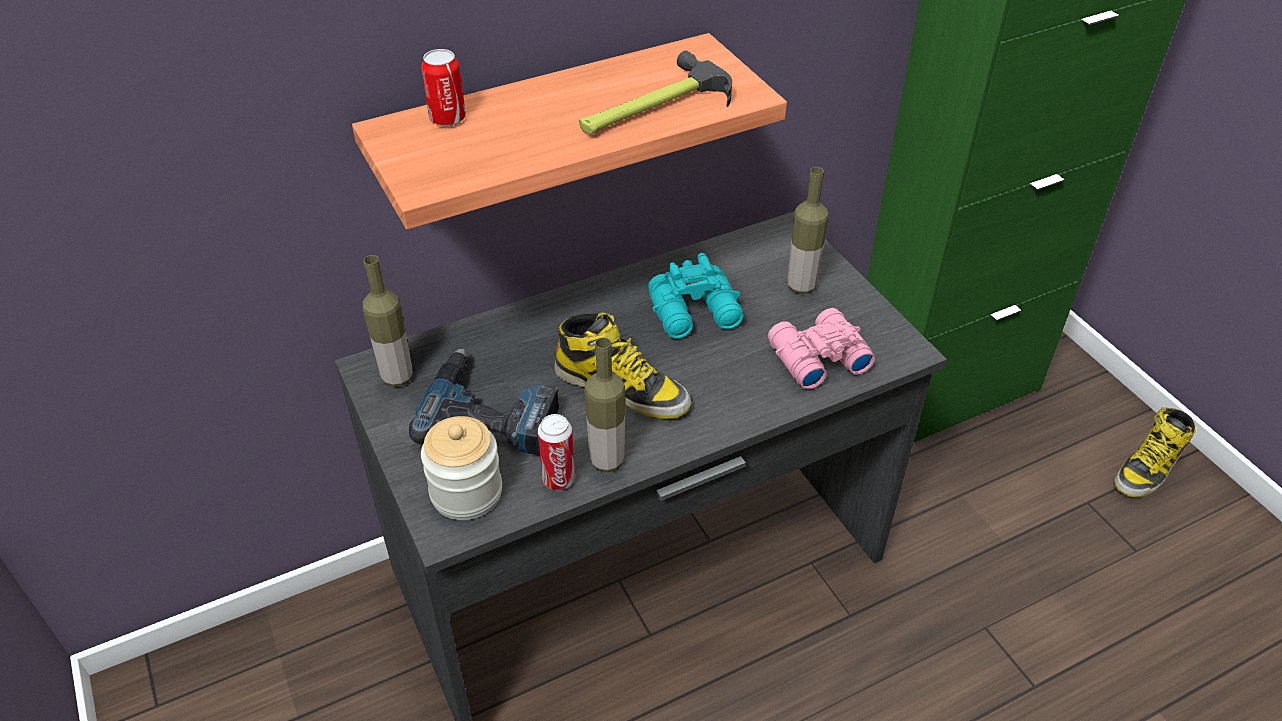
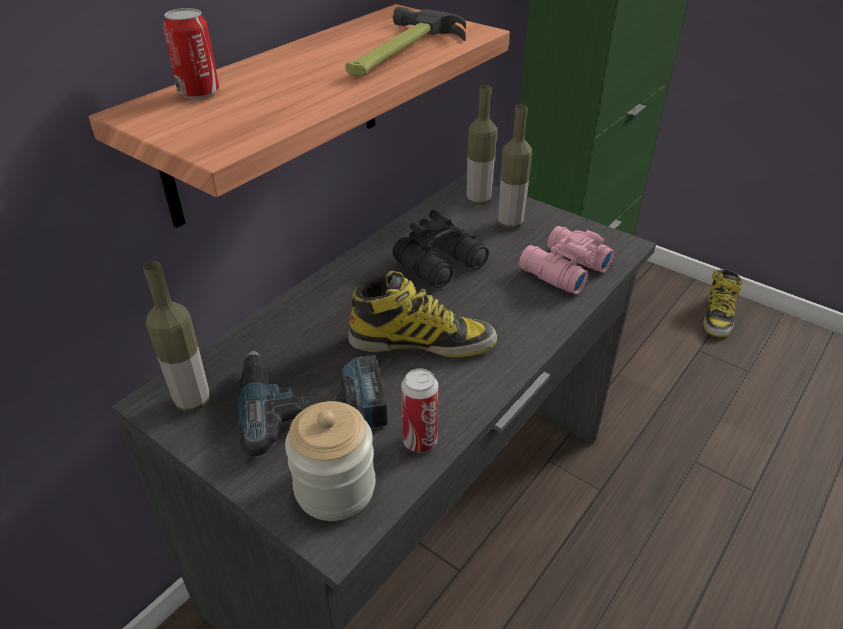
camera: 25 degrees left, 5 degrees down
(607, 461) = (453, 408): bottle -> bottle (478, 200)
(696, 313) = (443, 264): turquoise binoculars -> black binoculars

